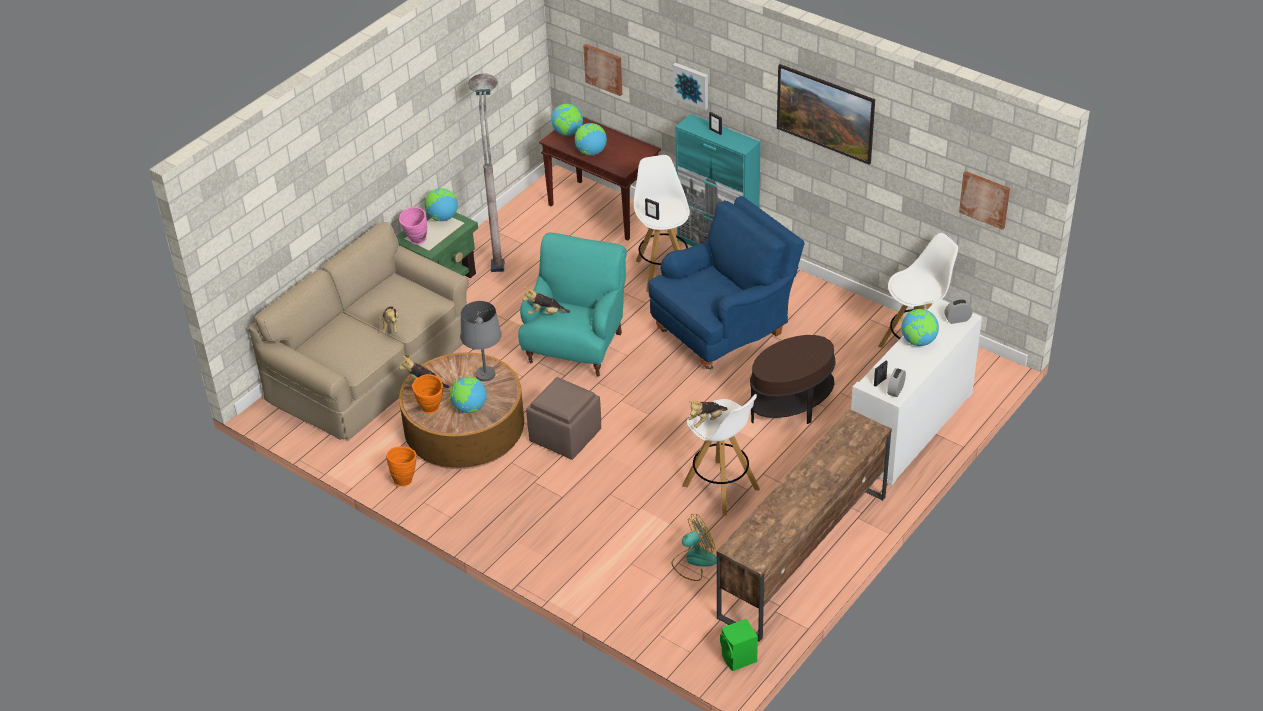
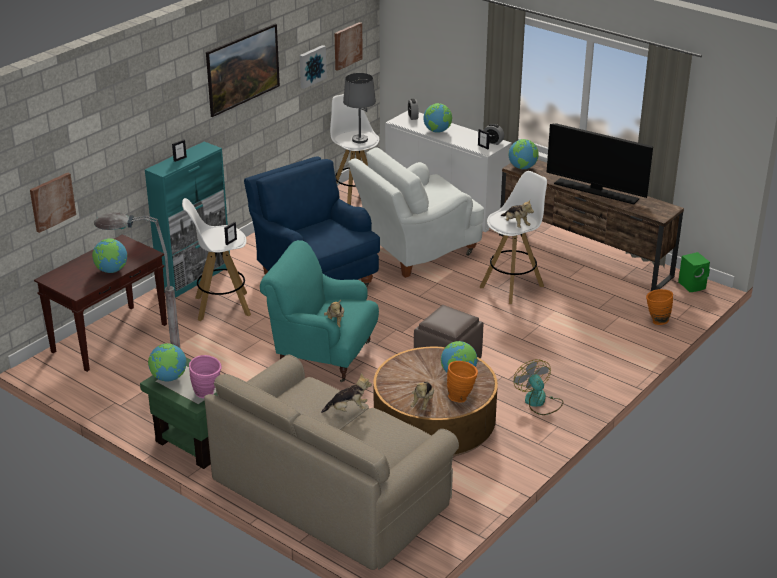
camera: 90 degrees left, 10 degrees down
(405, 479) = (506, 457): orange vase -> orange vase (656, 321)
(485, 374) = (409, 366): grey table lamp -> grey table lamp (359, 140)
(568, 133) = (69, 283): globe -> globe (522, 167)
(691, 85) = (137, 141): picture -> picture (311, 66)
(694, 561) = (595, 301): fan -> fan (539, 402)
(791, 406) = (416, 252): brown side table -> white armchair
(795, 492) = (596, 191): none -> television

